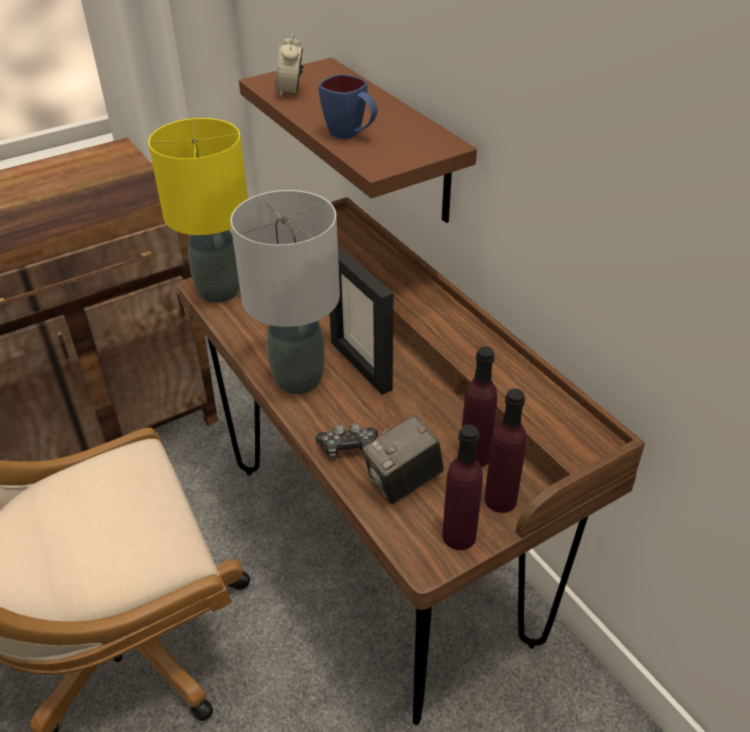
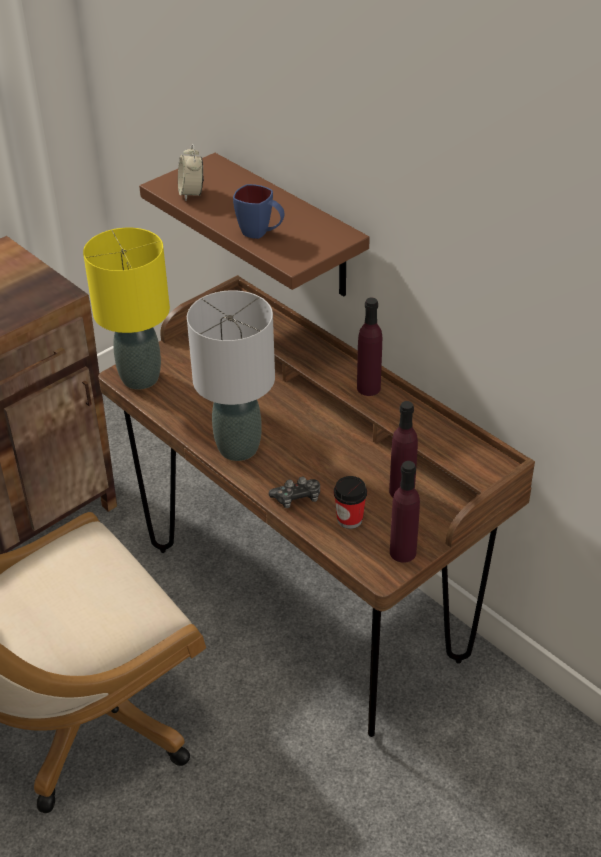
camera: 10 degrees left, 0 degrees up
(362, 364) = (290, 428): picture frame -> none
(403, 483) = (349, 519): camera -> cup
(500, 499) = (429, 521): purple bottle -> purple bottle (368, 388)

